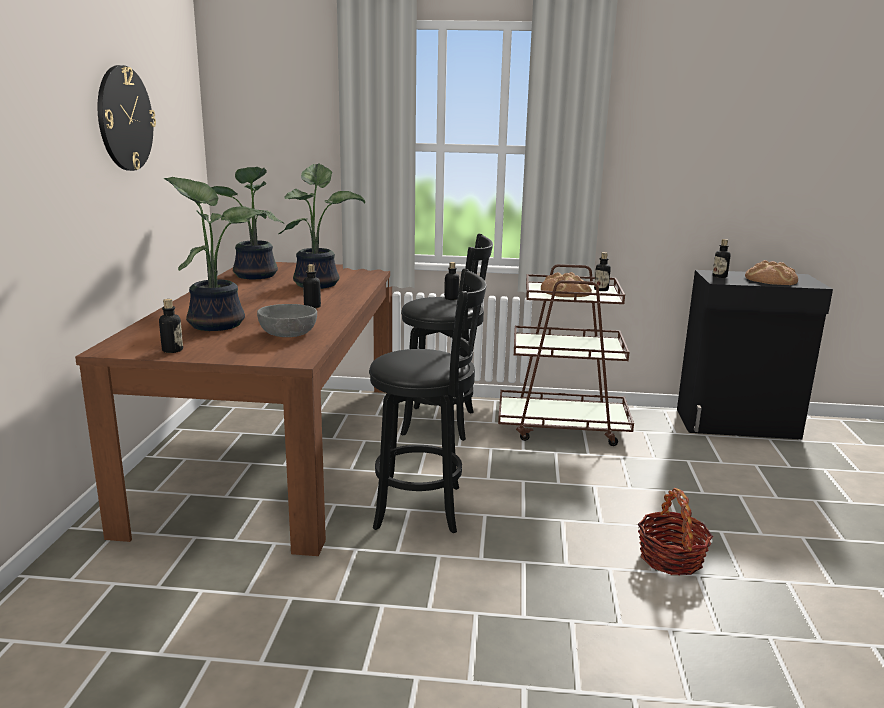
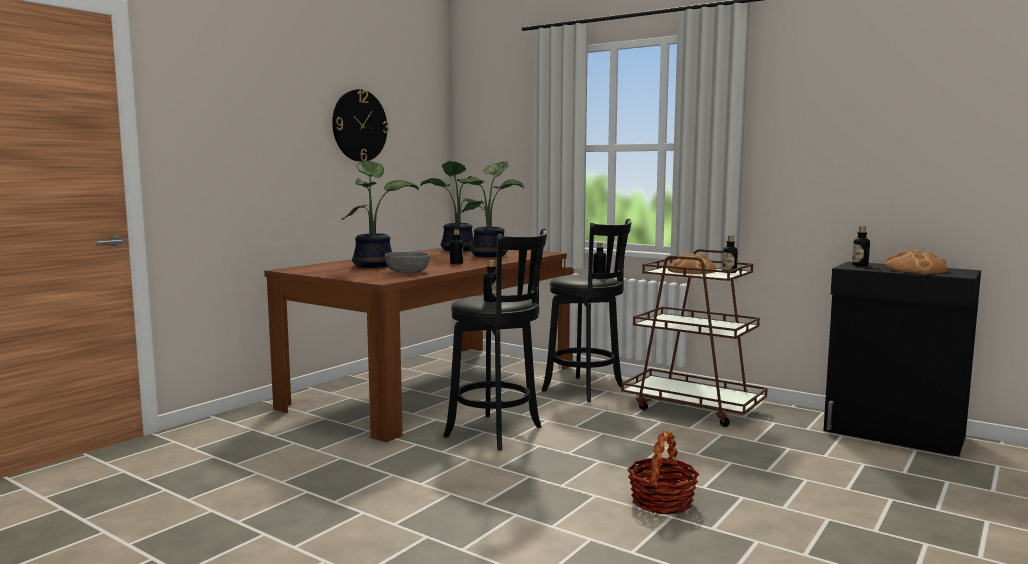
camera: 30 degrees right, 10 degrees down
(172, 350) = (320, 272): bottle -> bottle (491, 300)

